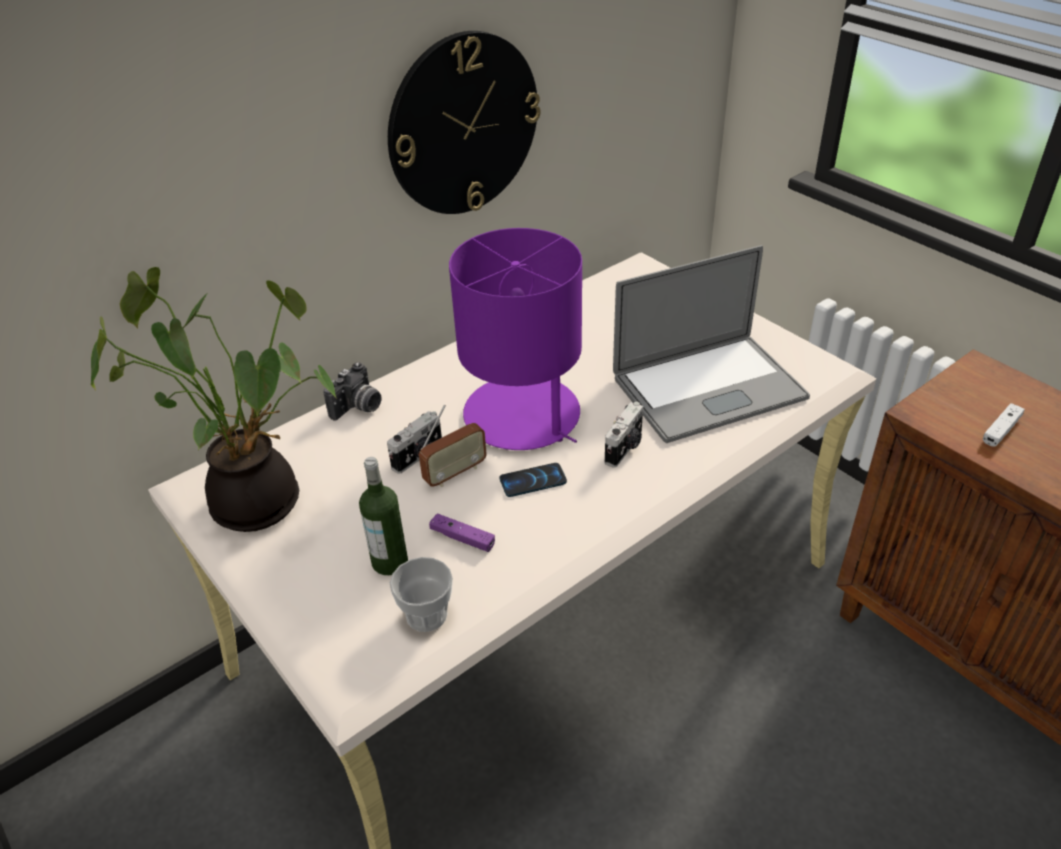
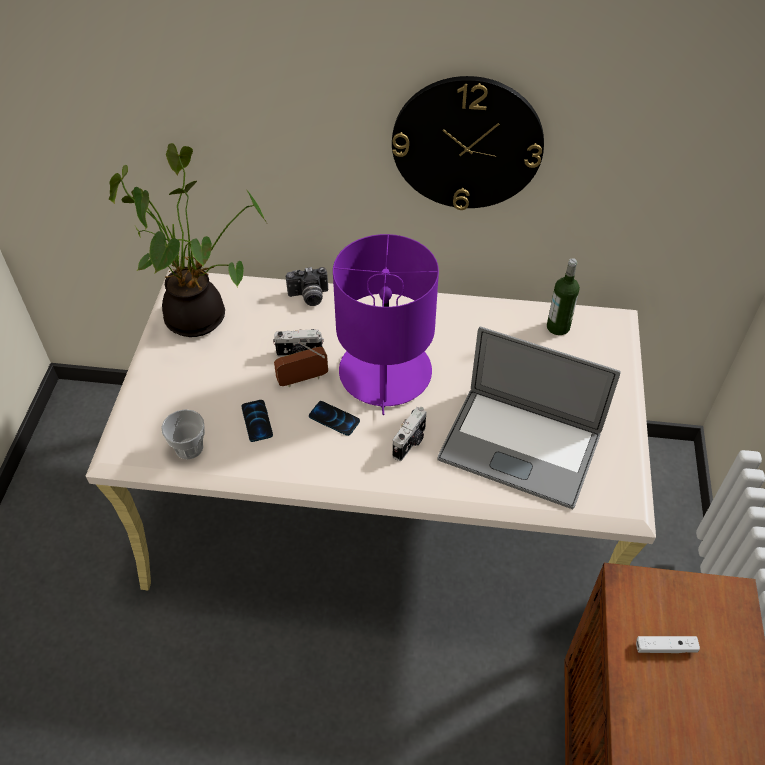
camera: 45 degrees right, 10 degrees up
(390, 562) = (210, 404): bottle -> bottle (558, 327)
(455, 473) = (303, 379): radio -> radio turned 150 degrees clockwise
(462, 538) = (257, 421): purple game controller -> phone
(625, 448) = (410, 442): camera -> camera turned 45 degrees counterclockwise

